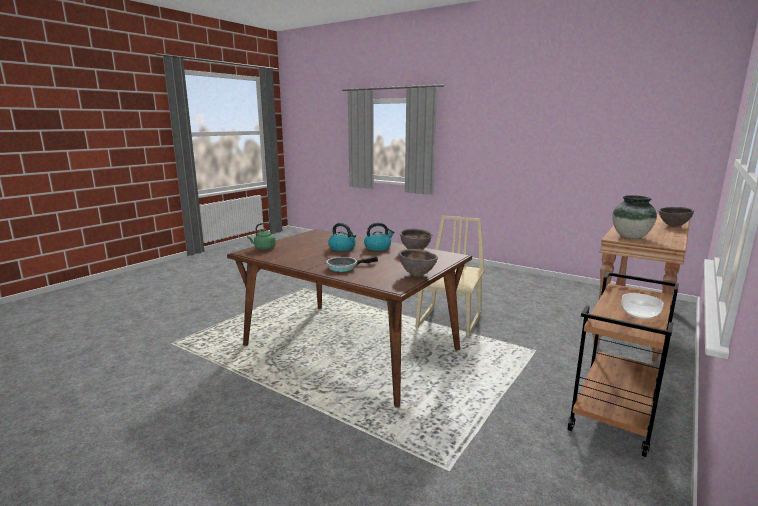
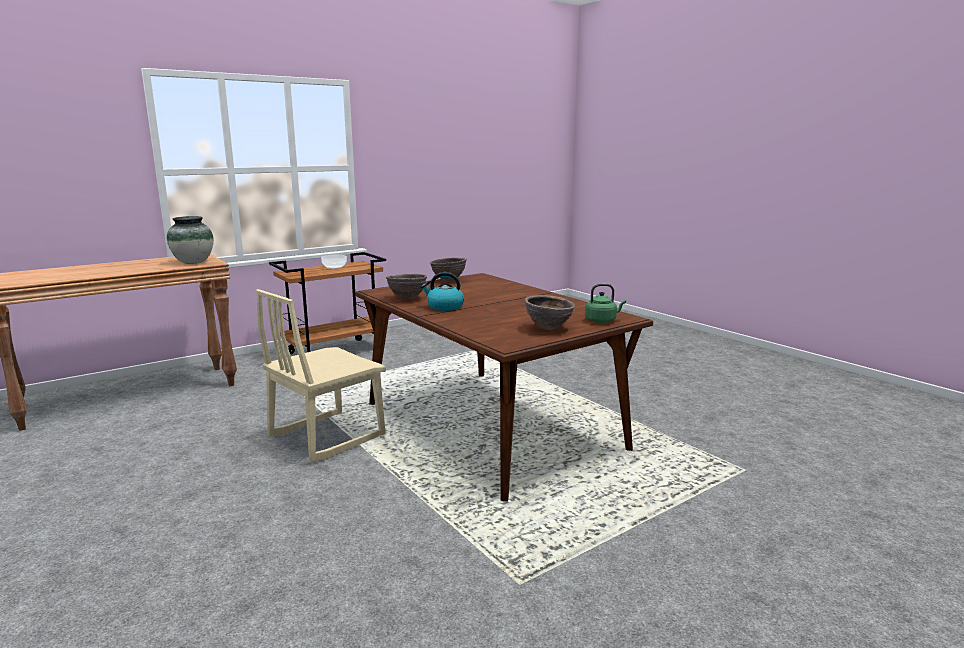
camera: 160 degrees left, 0 degrees up
(342, 248) = (491, 310): kettle -> none
(344, 267) = (509, 291): frying pan -> none
(673, 226) = (84, 267): brown bowl -> brown bowl (548, 328)

